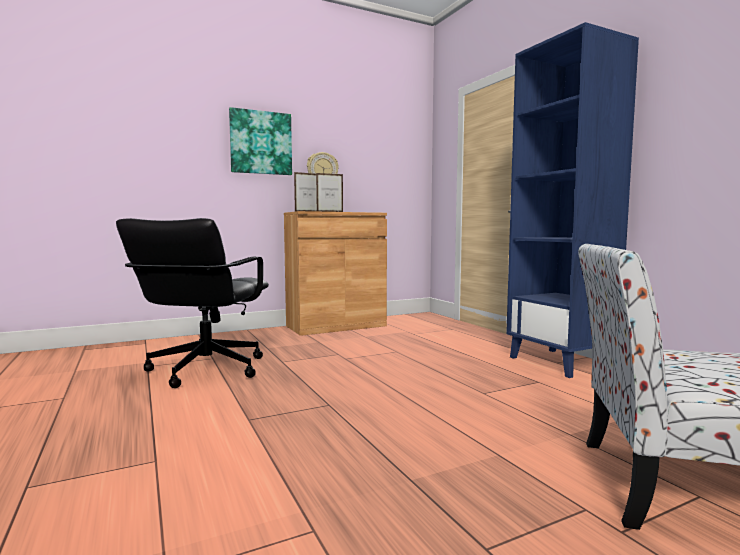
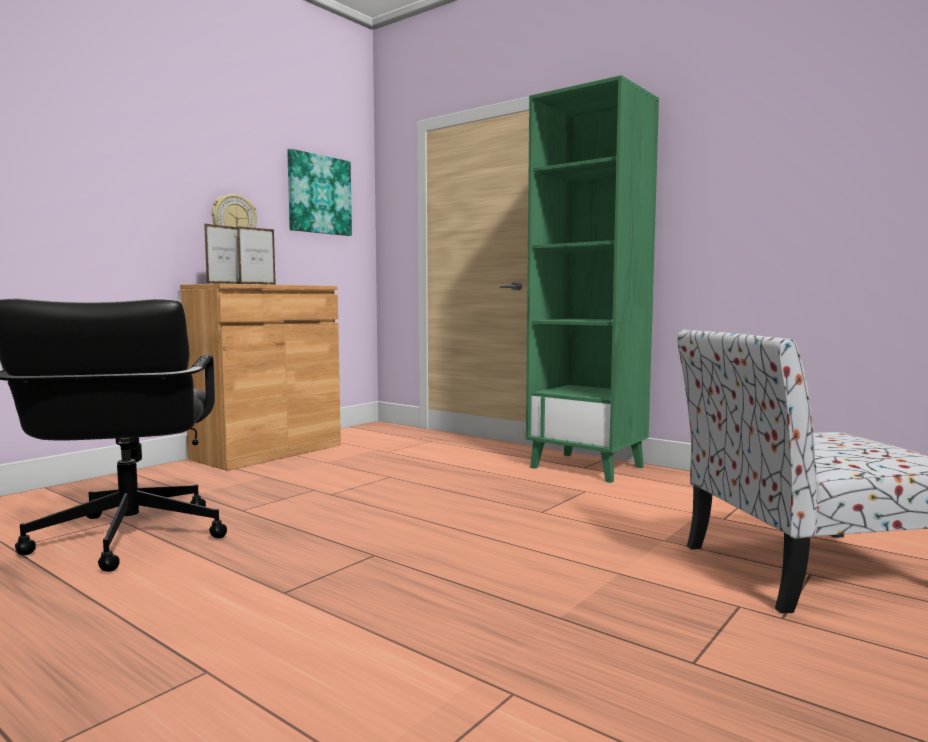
camera: 25 degrees left, 0 degrees up
(261, 143) = (141, 174): picture -> picture (319, 194)
(561, 363) = (588, 467): blue bookcase -> green bookcase

